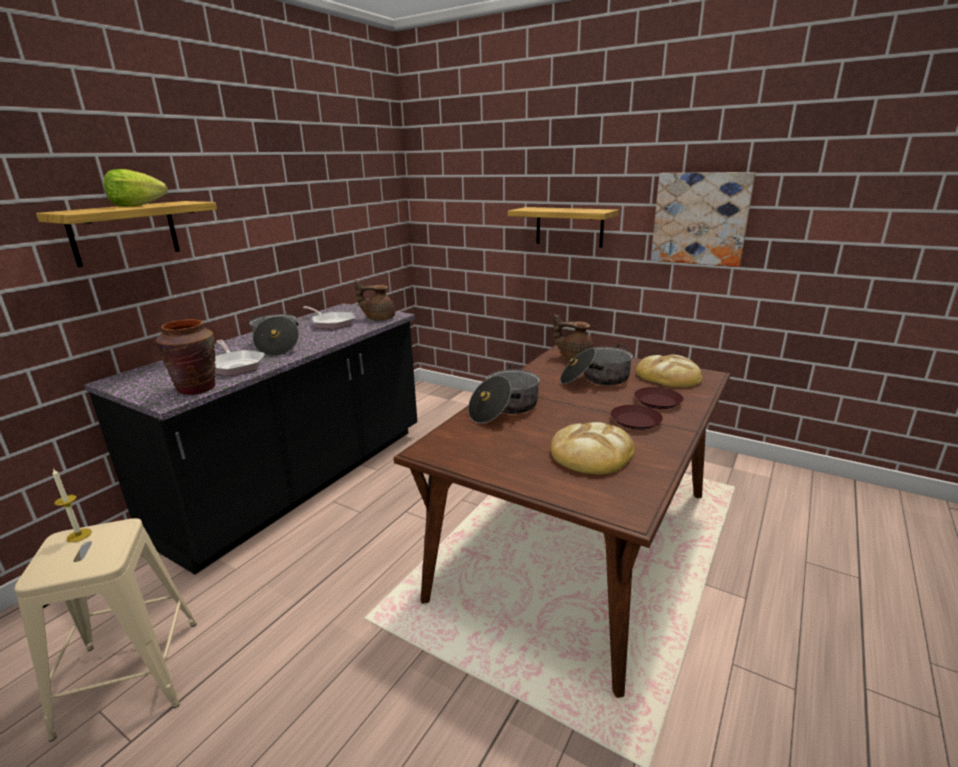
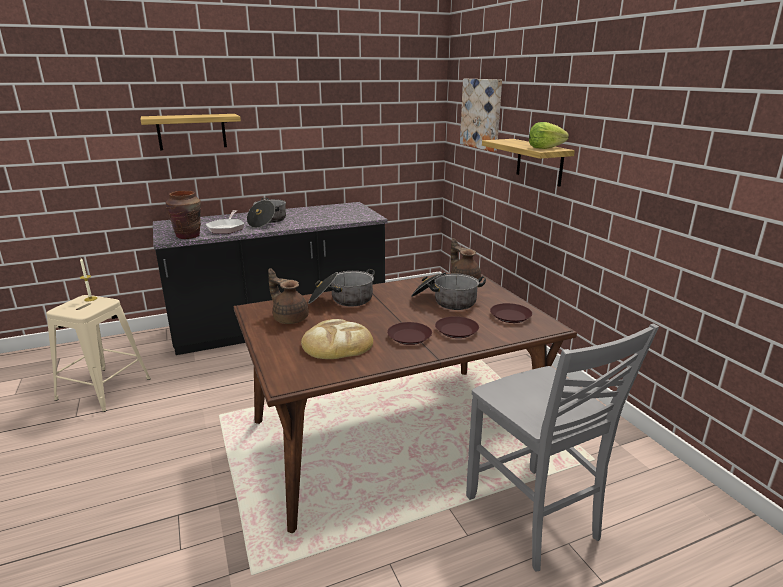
camera: 35 degrees right, 0 degrees up
(136, 205) = (194, 115): lettuce -> lettuce (545, 148)
(331, 323) = (323, 214): frying pan -> none
(379, 318) = (357, 217): brown teapot -> brown teapot (290, 318)
(668, 376) = (511, 316): bread -> brown plate
(700, 218) = (636, 169): picture -> picture (481, 114)
(763, 555) = (533, 518): none -> grey chair

